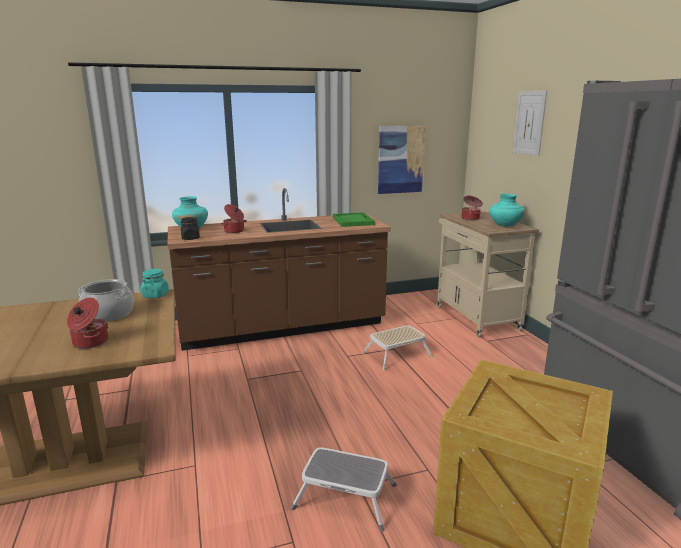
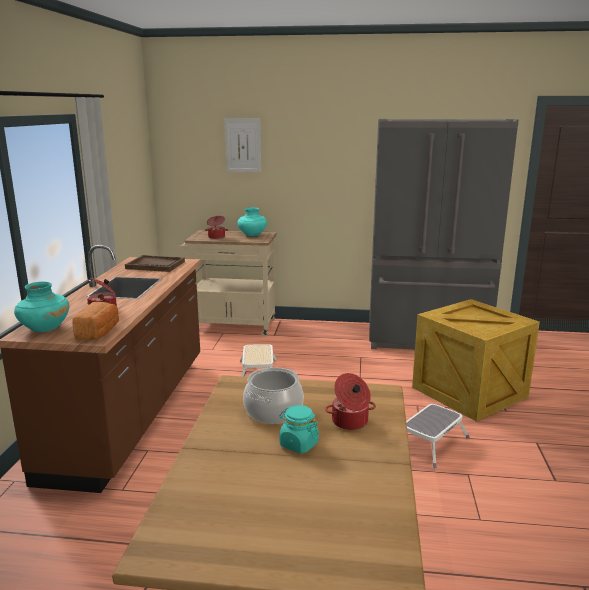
camera: 65 degrees left, 0 degrees up
(155, 295) = (235, 384): turquoise jar -> turquoise jar (298, 444)
(190, 238) = (99, 332): black jar -> bread
(353, 221) = (155, 265): green tray -> brown tray
(401, 159) = (124, 192): picture -> none

